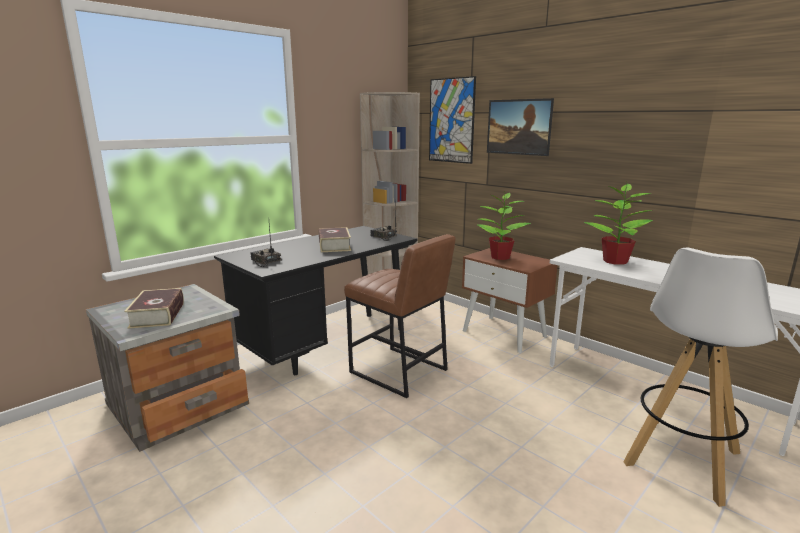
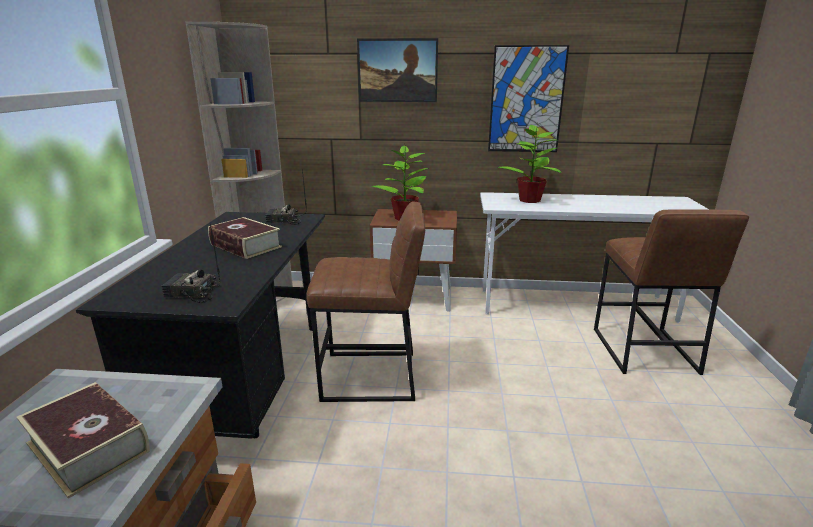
camera: 40 degrees left, 5 degrees up
(451, 120) = (302, 64): picture -> picture (526, 100)
(681, 458) = (644, 351): white stool -> brown chair

